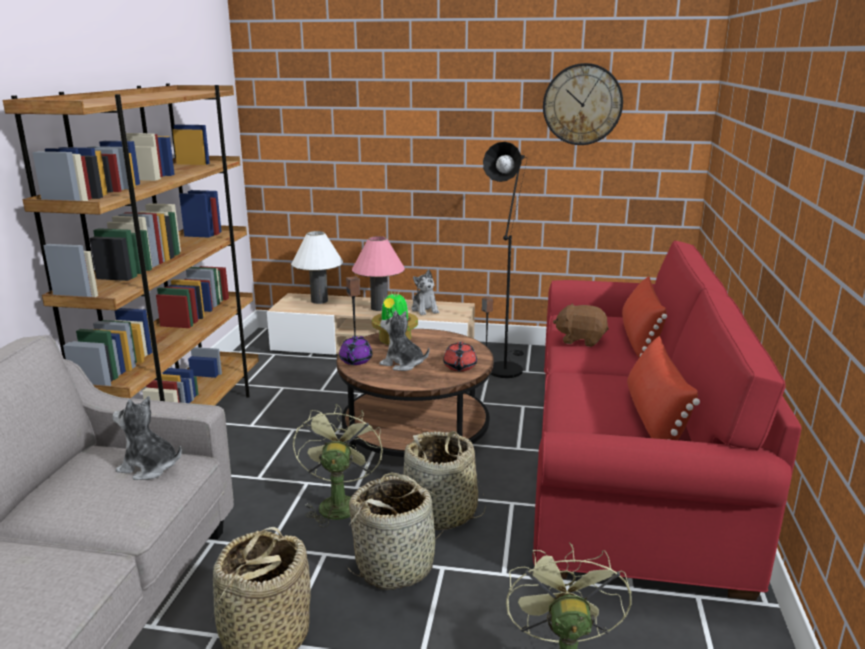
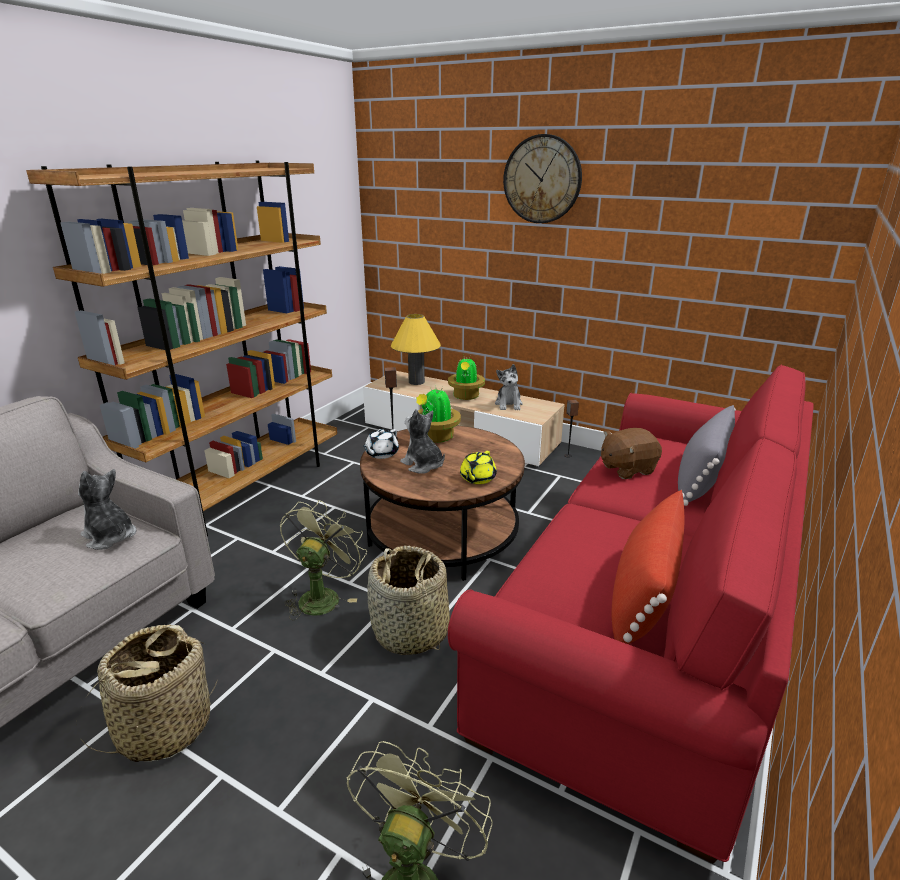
camera: 20 degrees right, 5 degrees up
(319, 301) = (416, 382): white table lamp -> yellow table lamp
(355, 361) = (381, 454): purple teapot -> white teapot
(379, 308) = (466, 396): pink table lamp -> potted plant
(396, 565) = (329, 683): basket -> none
(459, 367) = (477, 478): red teapot -> yellow teapot
(505, 367) = (578, 477): black floor lamp -> none
(580, 340) = (627, 469): brown plush toy -> brown plush toy turned 60 degrees counterclockwise
(582, 104) = (702, 192): wall clock -> wall clock (542, 179)
(640, 337) = (701, 476): red pillow -> grey pillow

